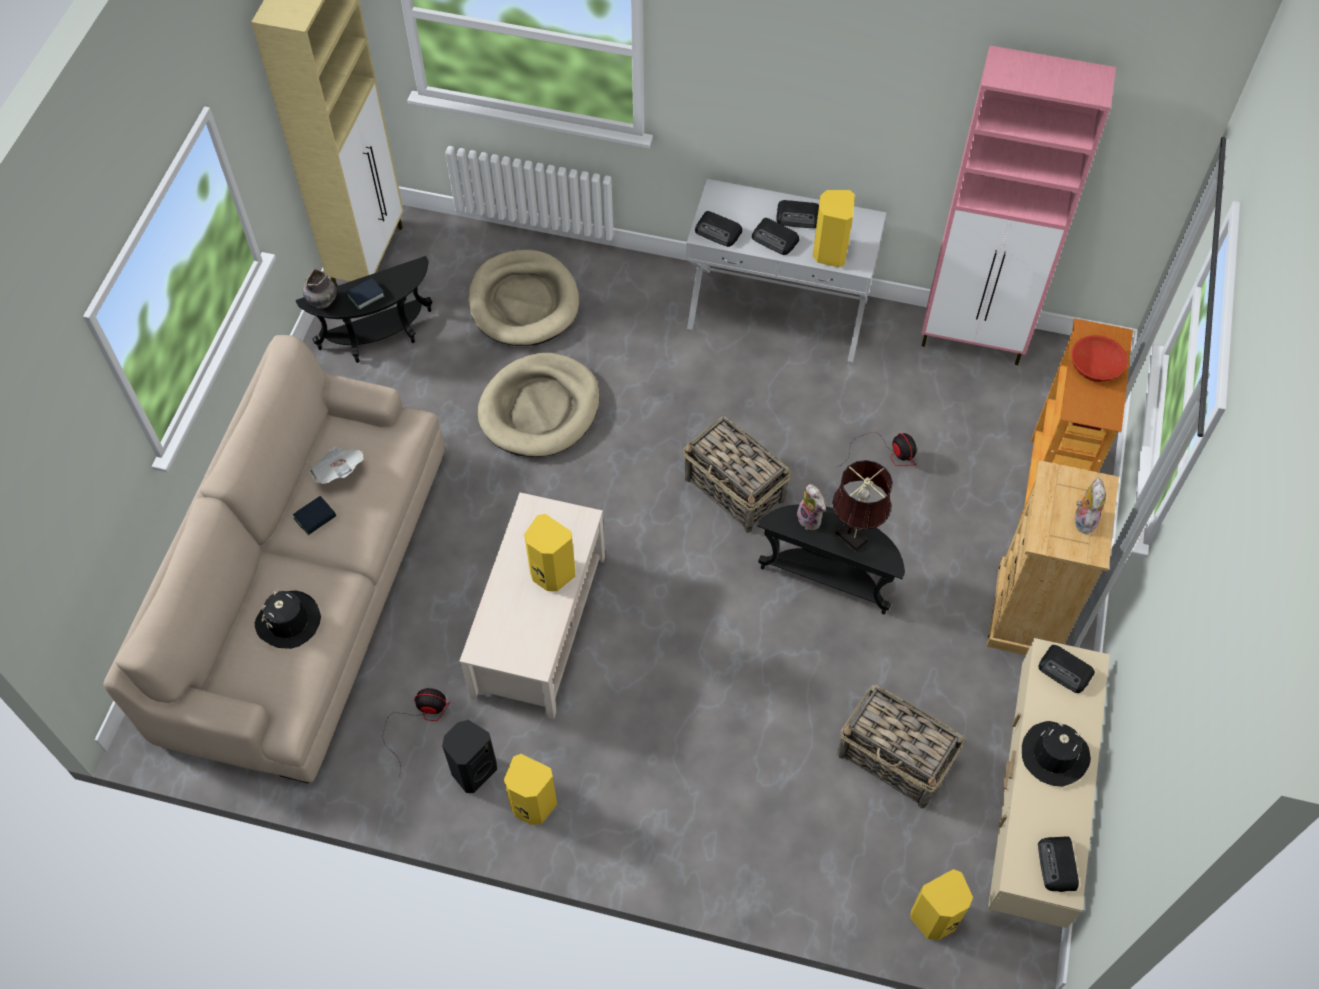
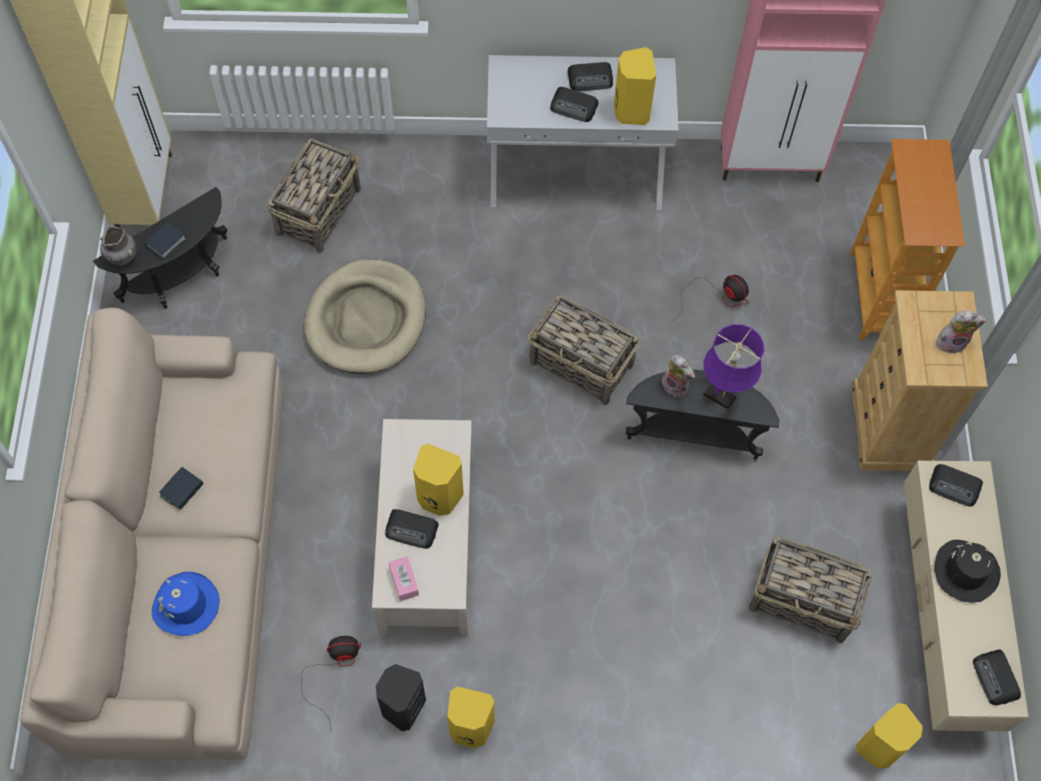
camera: 15 degrees left, 5 degrees up
(288, 621) = (186, 605): black hat -> blue hat
(339, 471) = (192, 436): newspaper -> none
(496, 643) = (404, 581): none -> pink tissue box
(524, 302) = (319, 210): beige dog bed -> basket
(718, 232) = (516, 110): radio -> radio (412, 530)
(853, 539) = (722, 397): brown table lamp -> purple table lamp
(1083, 519) = (952, 341): plush toy -> plush toy turned 90 degrees clockwise
(1095, 366) = (924, 184): red bowl -> none

